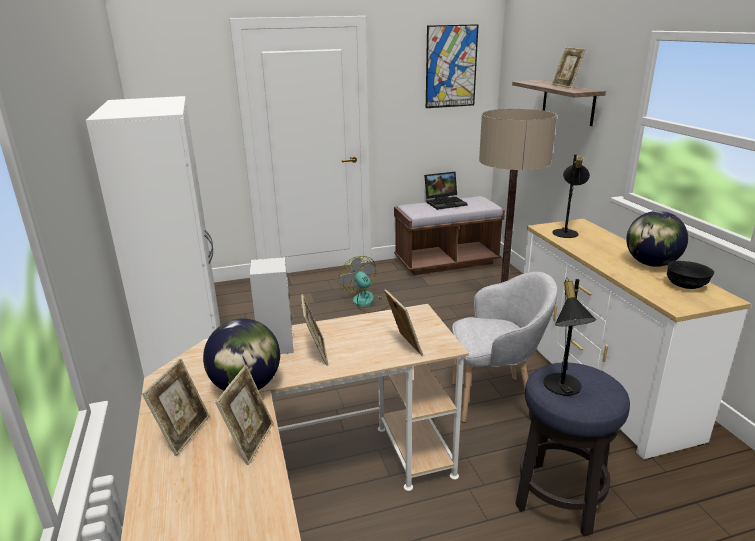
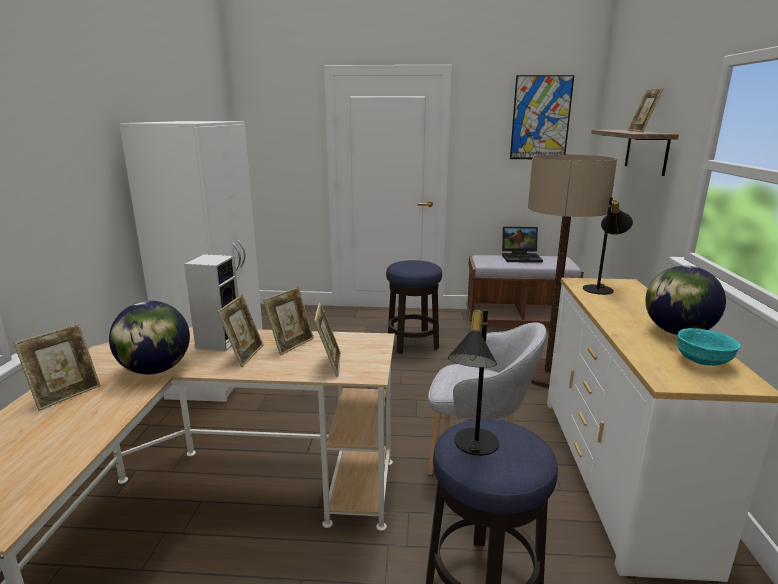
camera: 20 degrees right, 5 degrees down
(250, 441) = (106, 414): picture frame -> picture frame (291, 344)
(367, 303) = (412, 343): fan -> stool
(685, 286) = (702, 361): black bowl -> turquoise bowl

